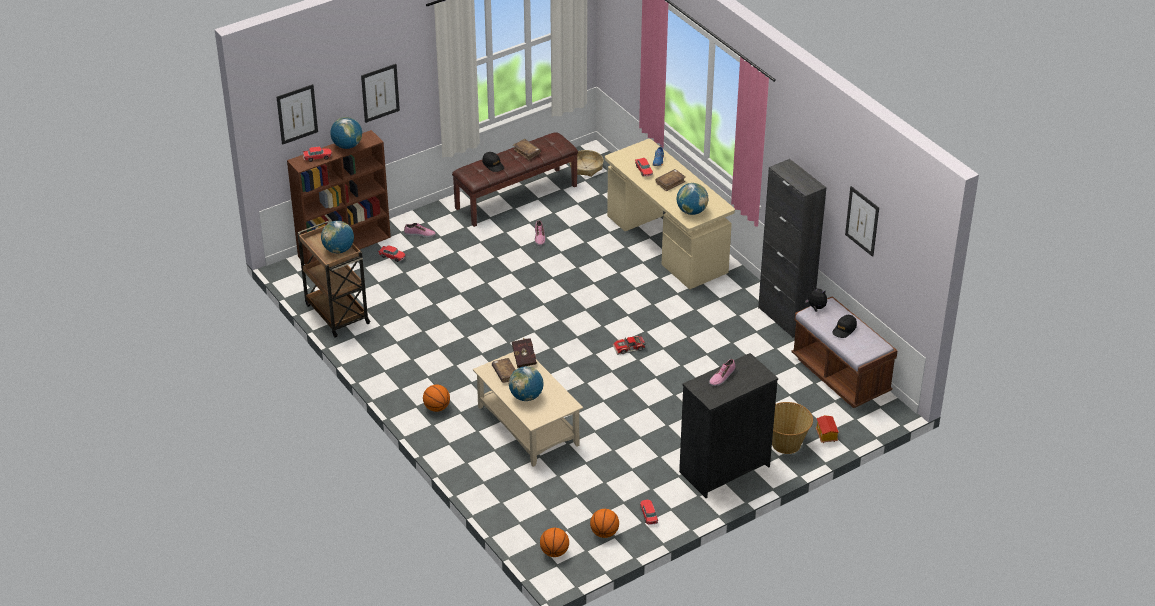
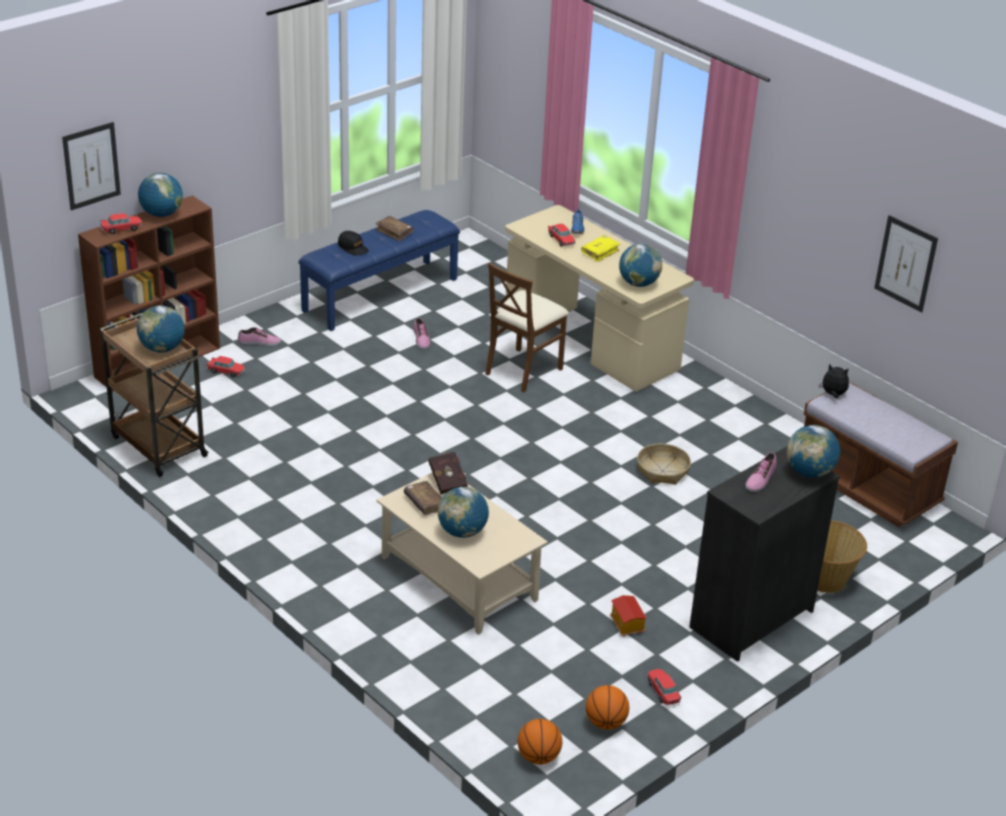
camera: 10 degrees left, 5 degrees down
(380, 93) = (204, 142): picture -> none
(437, 408) = (322, 562): basketball -> none
(516, 196) = (380, 294): brown bench -> blue bench
(586, 167) = (463, 258): basket -> basket (662, 471)
(610, 266) = (523, 370): none -> brown chair
(629, 348) = (575, 468): toy car -> none
(670, 183) = (600, 252): brown book -> yellow book
(757, 374) = (809, 472): none -> globe
(785, 318) = (770, 420): black cabinet -> none
(826, 435) = (875, 565): toy house -> toy house (626, 625)
(844, 329) = (880, 419): black cap -> none

